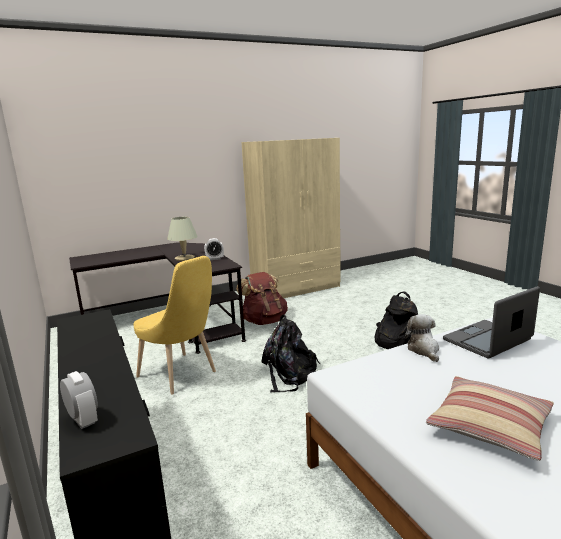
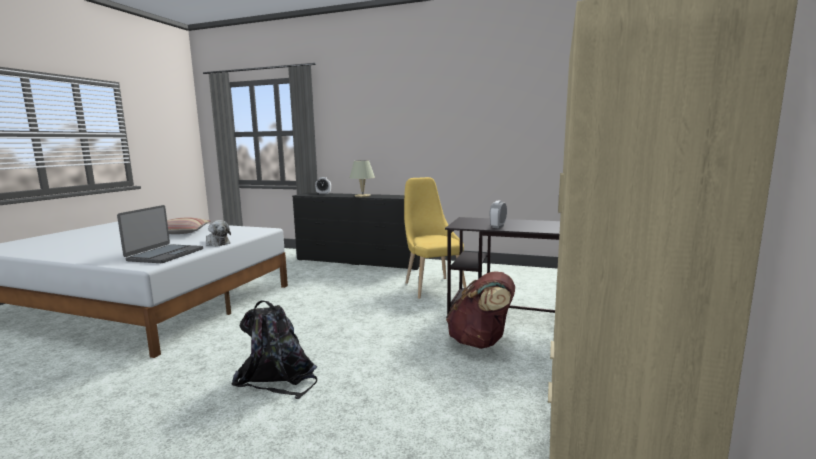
camera: 135 degrees right, 5 degrees down
(181, 375) = (432, 286): yellow chair -> yellow chair turned 75 degrees clockwise
(185, 258) = (527, 222): beige table lamp -> beige table lamp (362, 196)
(289, 375) = (357, 310): black backpack -> none

